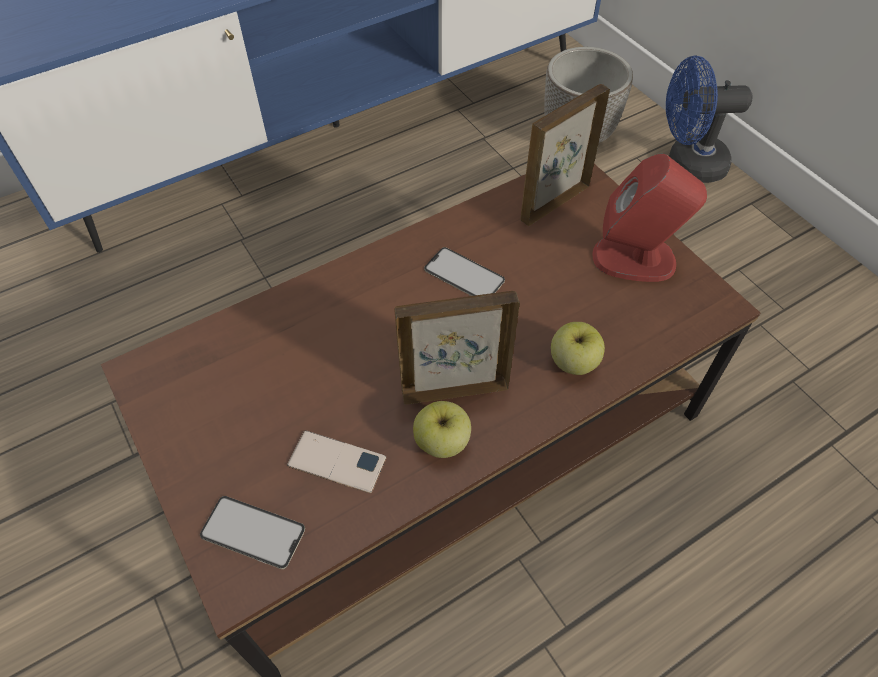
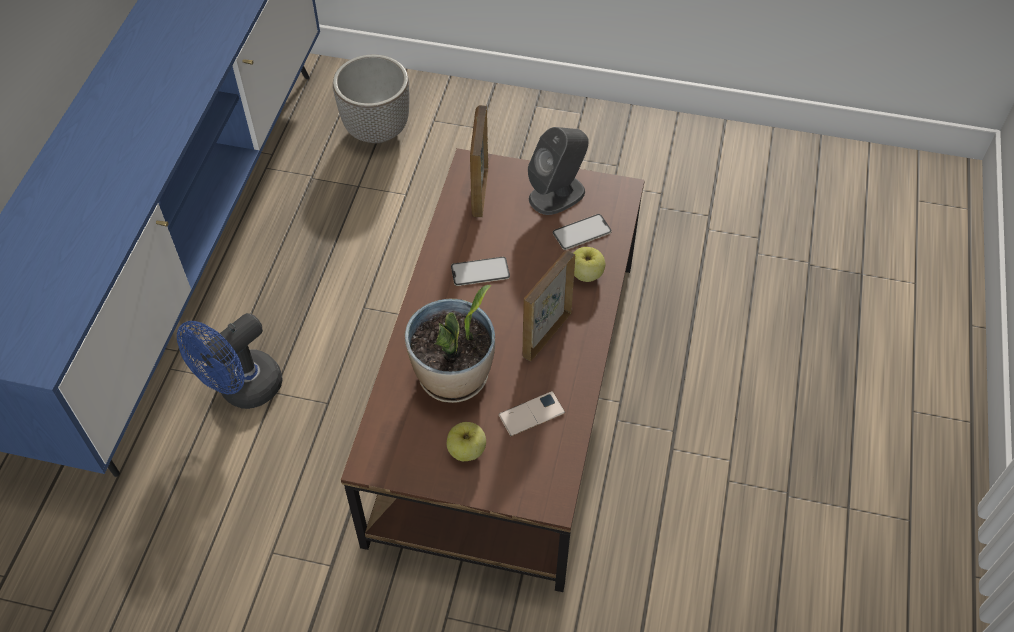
camera: 45 degrees left, 0 degrees up
(253, 532) = (532, 476): phone -> phone (582, 232)
(312, 356) = (454, 377): none -> potted plant
(442, 442) = (569, 363): apple -> apple (467, 451)
(635, 259) = (557, 194): red speaker -> grey speaker
(686, 165) = (471, 104): blue fan -> blue fan (242, 390)

